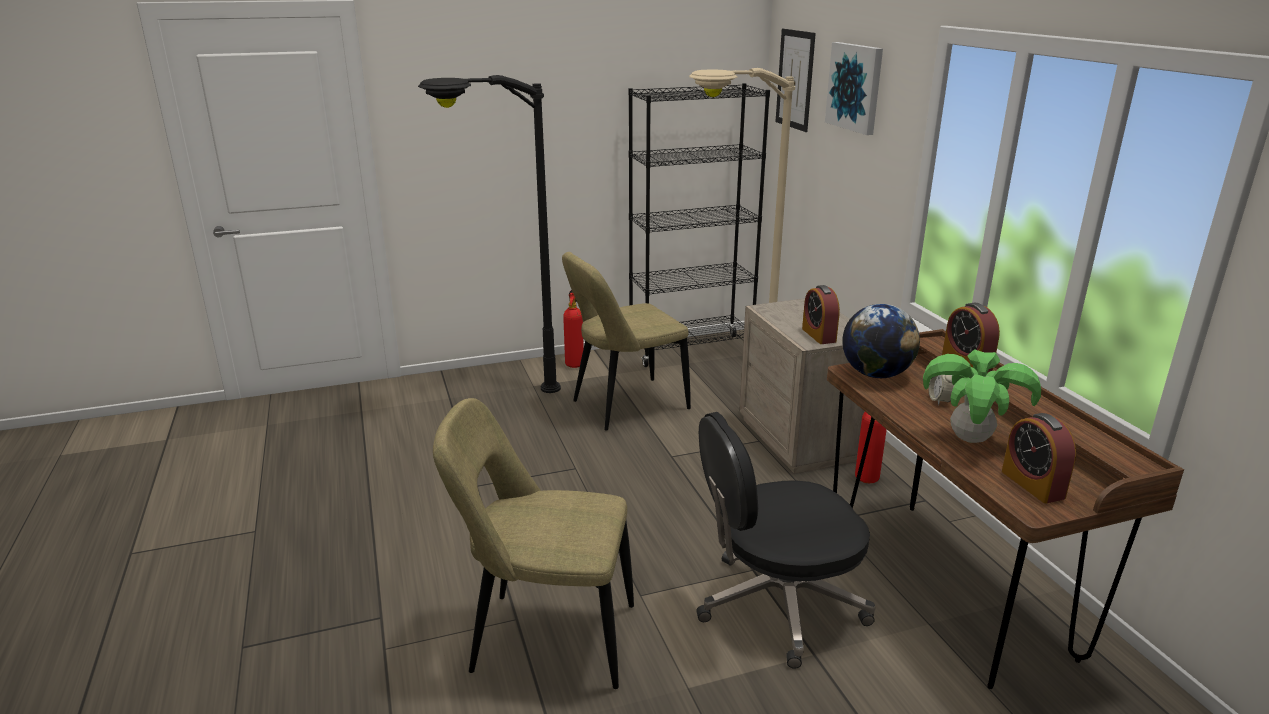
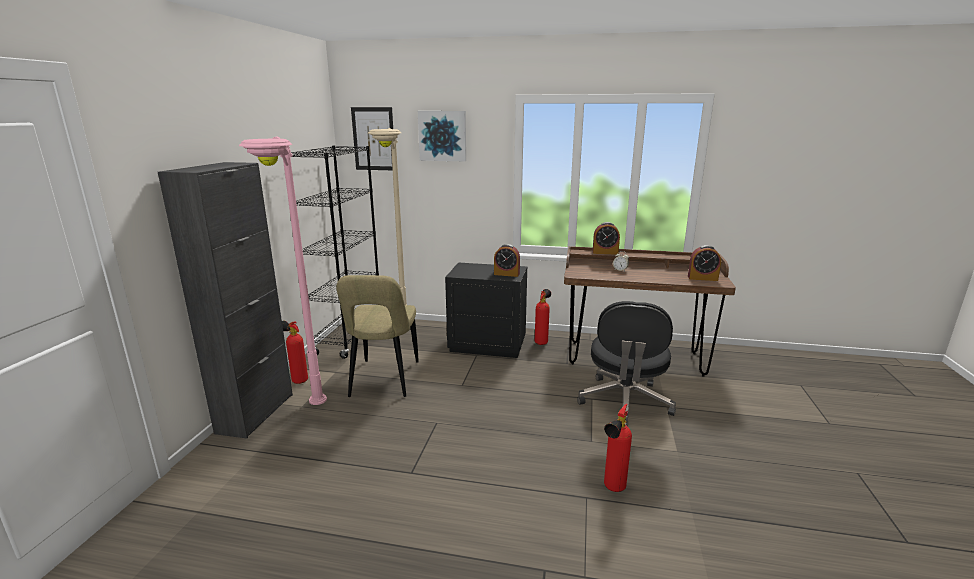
camera: 60 degrees left, 5 degrees down
(497, 409) = (311, 432): black floor lamp -> pink floor lamp
(502, 371) = (255, 413): none -> black cabinet
(546, 638) = (612, 490): beige chair -> fire extinguisher
(801, 439) = (487, 344): beige nightstand -> black nightstand
(876, 374) = (583, 272): globe -> none
(970, 439) = (659, 275): potted plant -> none

